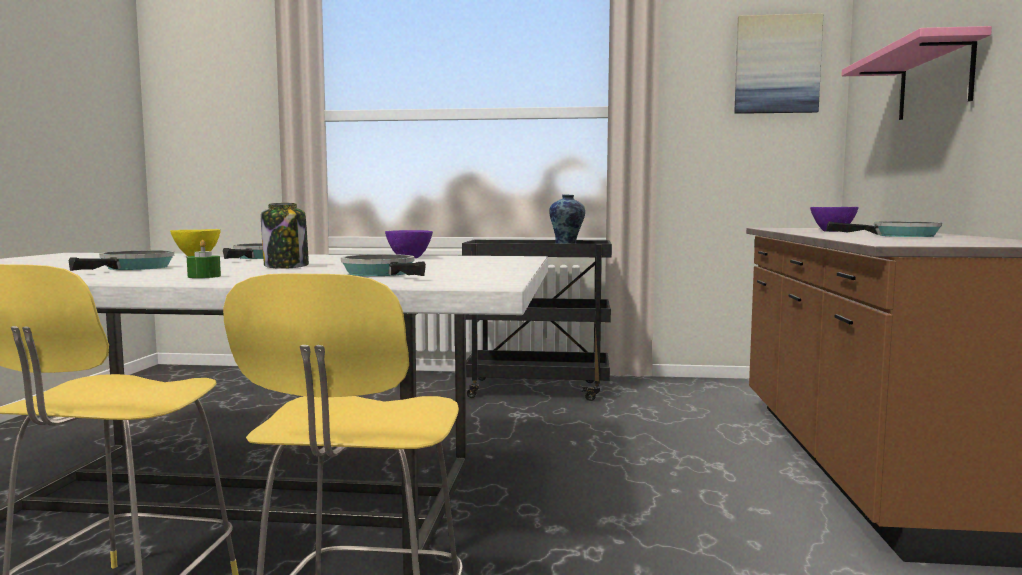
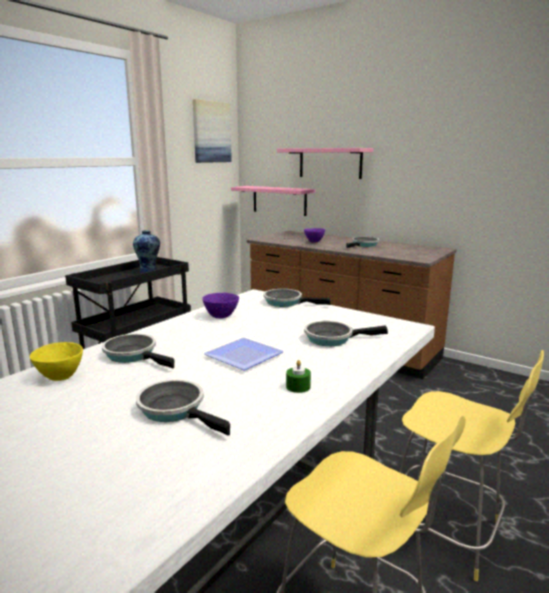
camera: 60 degrees left, 10 degrees up
(286, 266) = (244, 355): jar -> plate
(509, 262) = (286, 302): none -> frying pan
(877, 172) = (279, 200): none -> pink shelf

